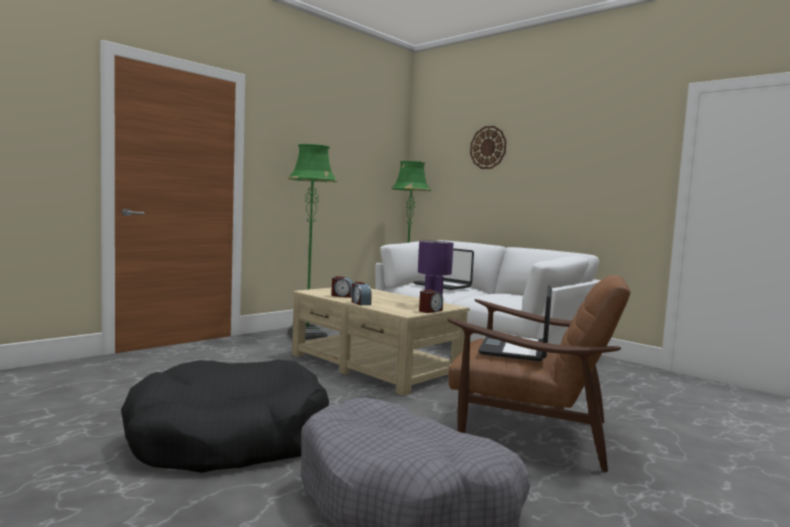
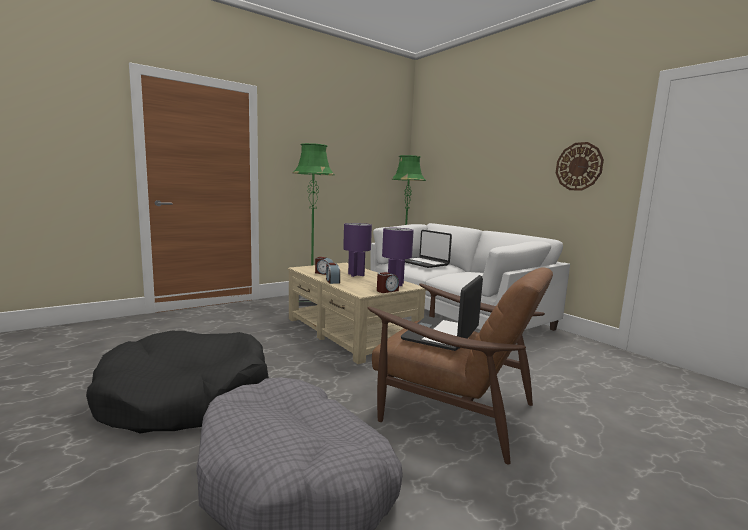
camera: 10 degrees right, 5 degrees up
(379, 297) = (355, 275): none -> purple table lamp
(488, 147) = (472, 141): wall clock -> wall clock (579, 166)

